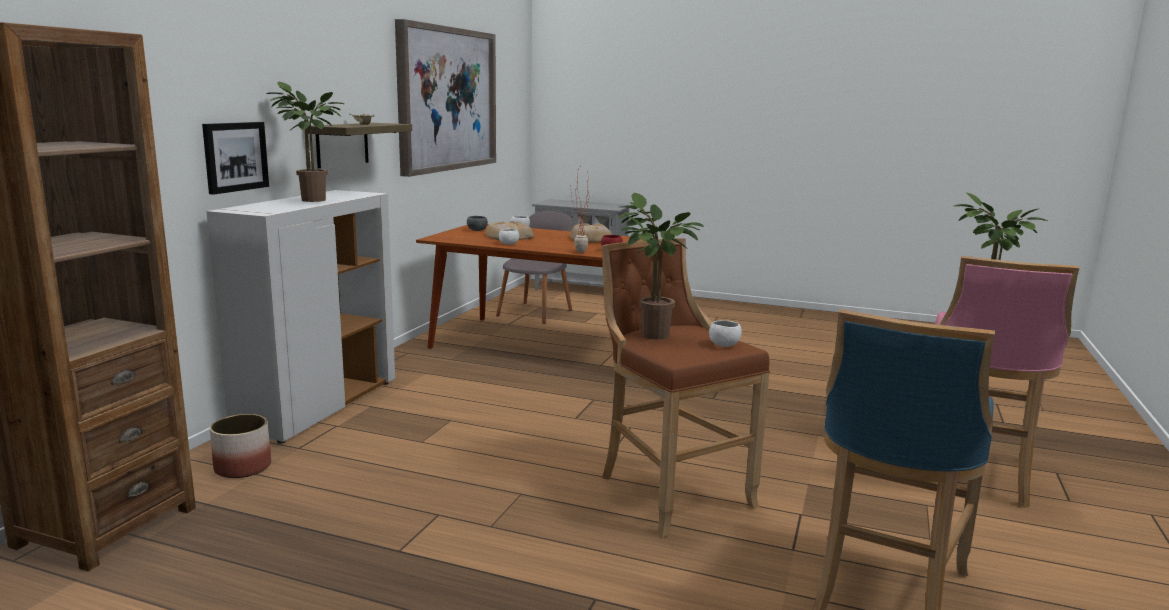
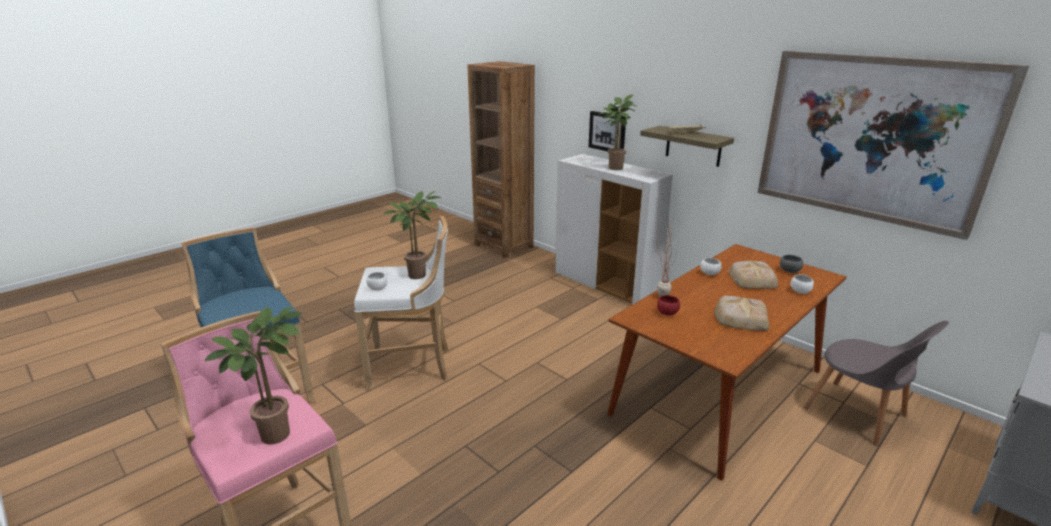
camera: 115 degrees right, 10 degrees up
(242, 467) = (537, 266): planter -> none
(669, 491) = (412, 366): brown stool -> white stool

